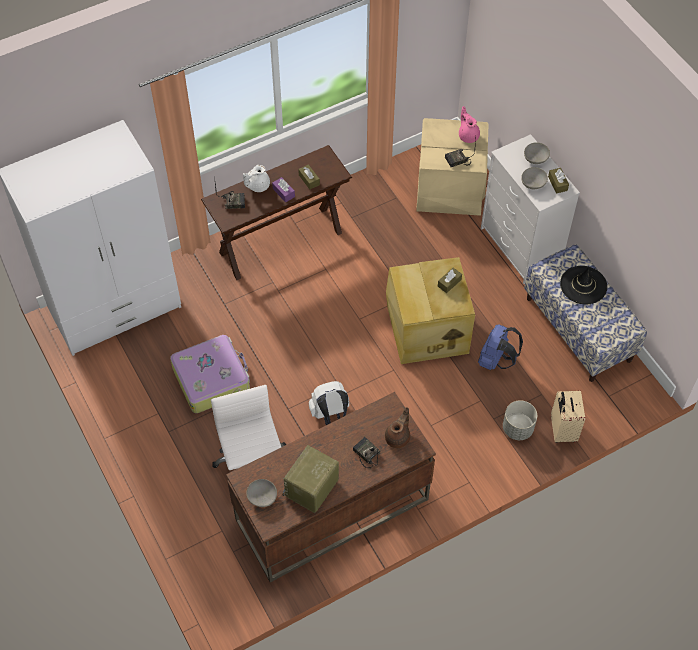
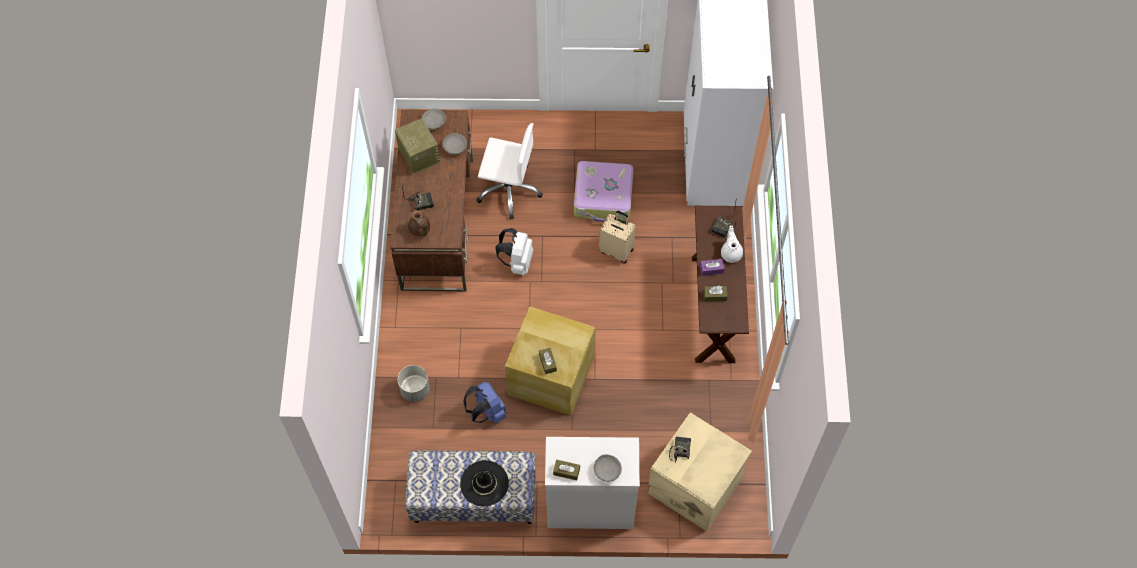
camera: 120 degrees right, 5 degrees up
(468, 135) = (705, 477): pink teapot -> none
(533, 183) = (579, 450): grey bowl -> grey bowl (455, 148)
(562, 430) = (391, 422): beige suitcase -> beige suitcase (617, 250)

